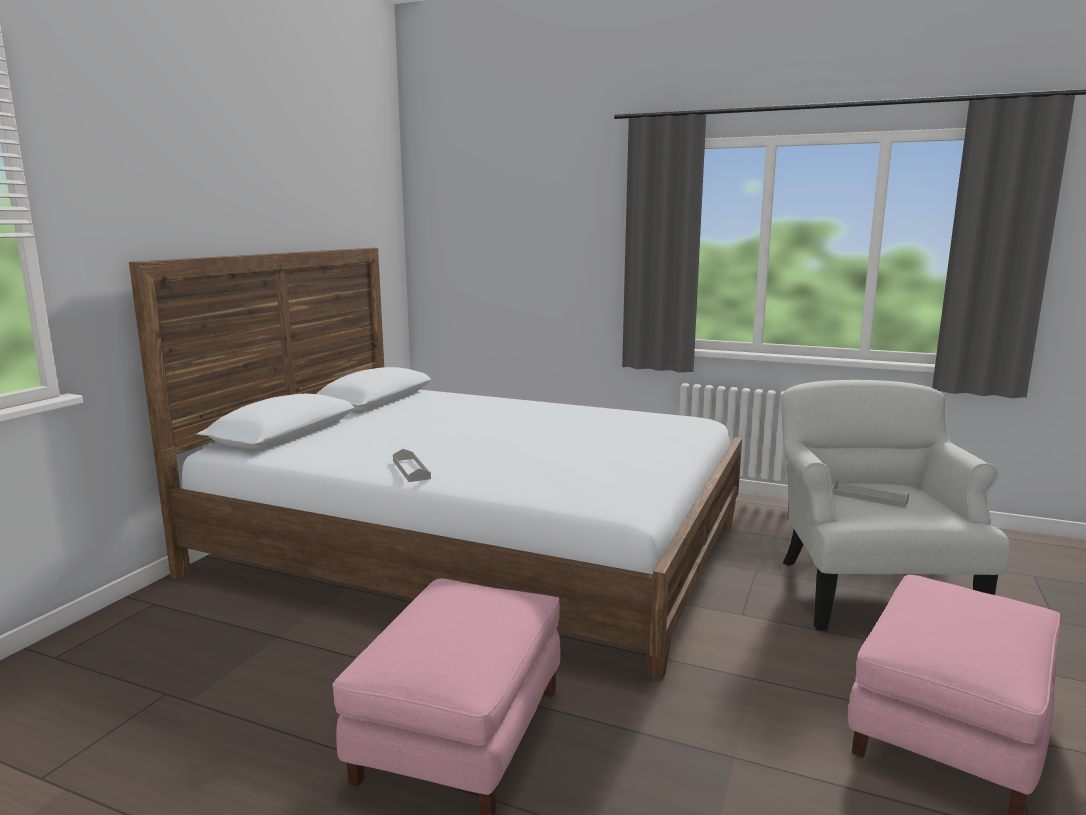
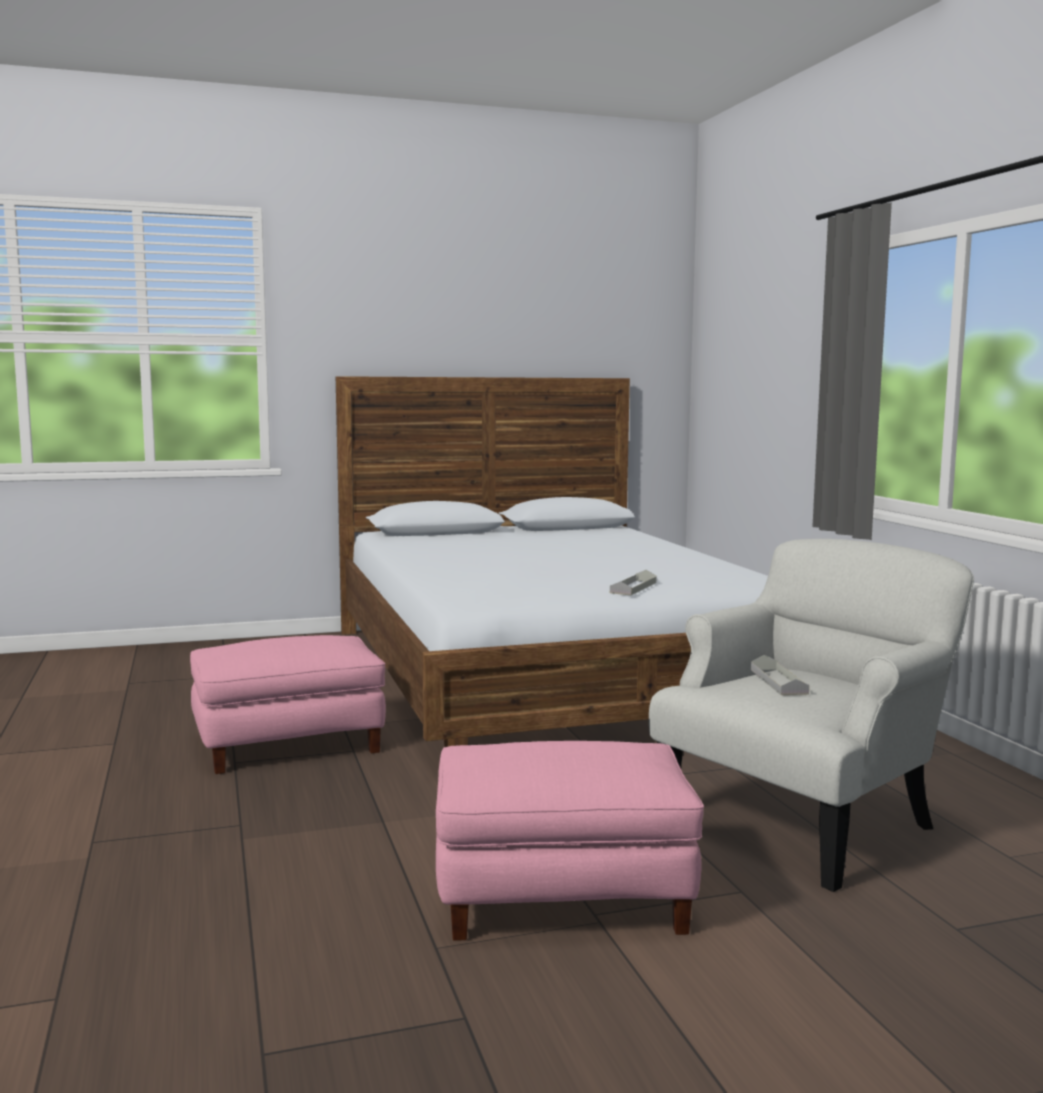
camera: 50 degrees right, 5 degrees down
(411, 469) = (423, 559): grey tray -> grey tray (633, 587)

